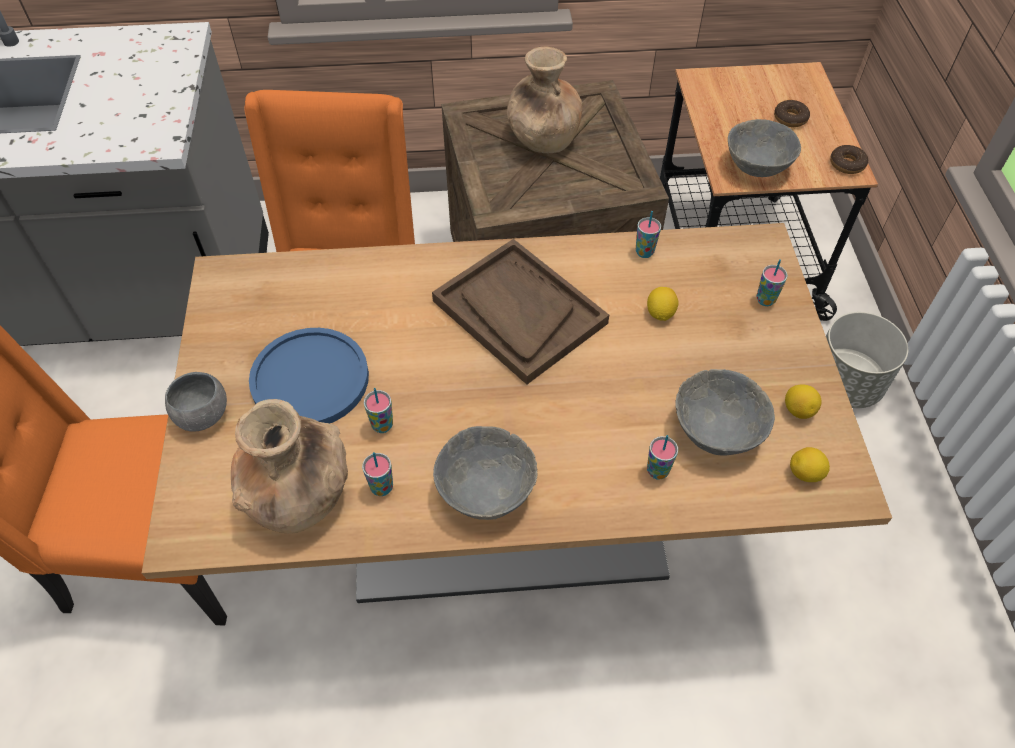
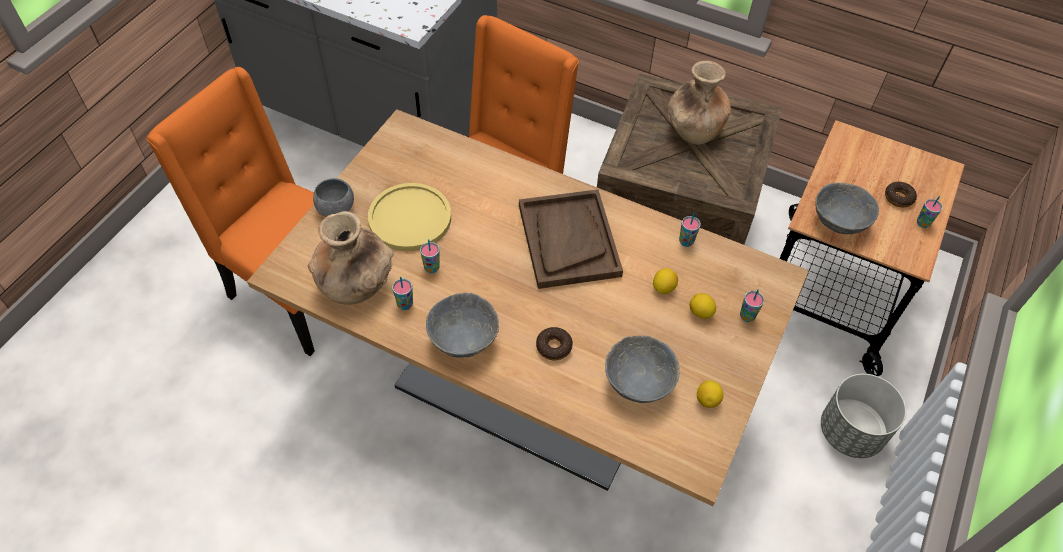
camera: 30 degrees right, 0 degrees up
(310, 379) = (410, 218): blue plate -> yellow plate
(657, 471) = (579, 386): cup -> cup (922, 223)
(805, 474) = (677, 442): lemon -> lemon (700, 312)
(847, 164) = (916, 253): donut -> donut (554, 347)

